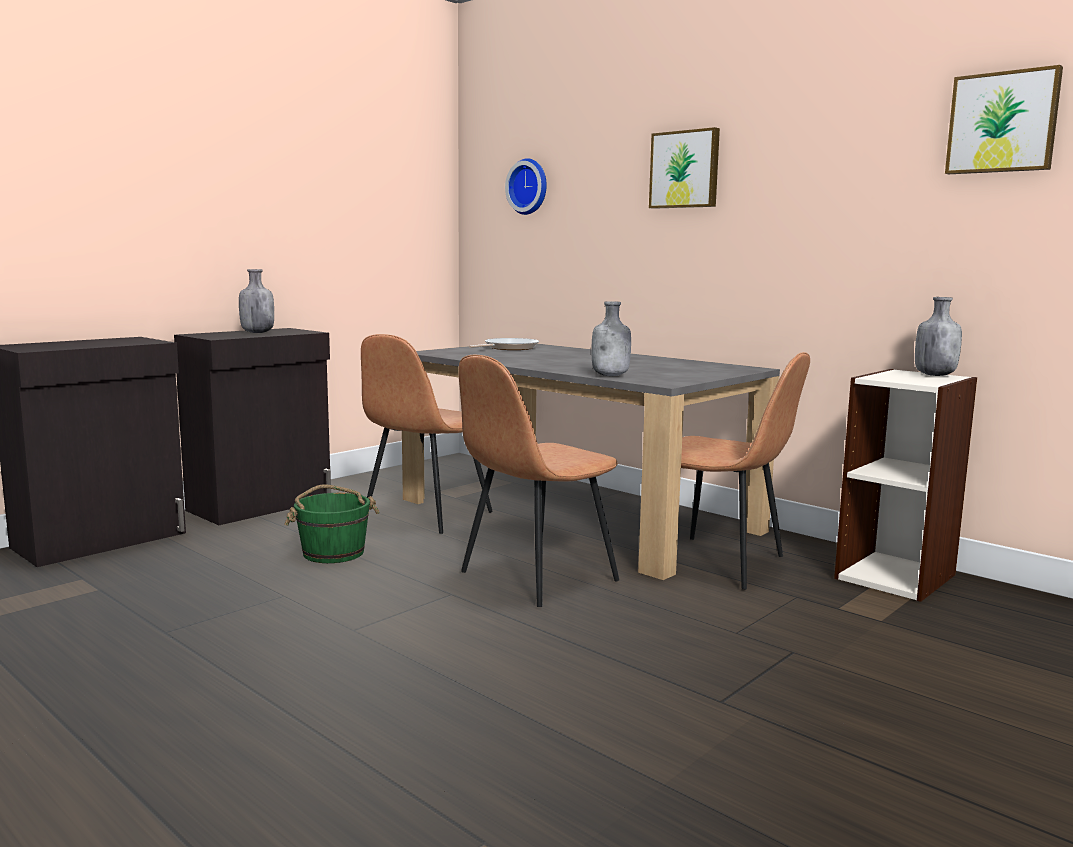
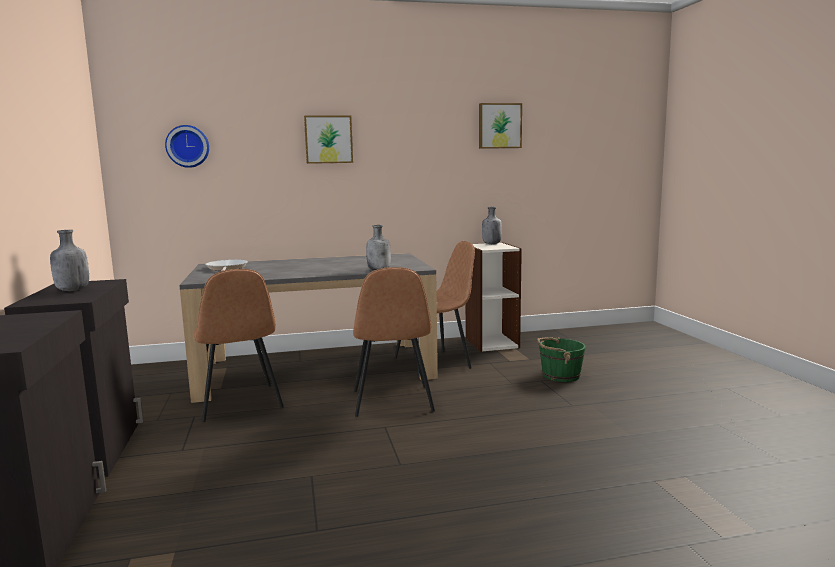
camera: 55 degrees left, 0 degrees up
(333, 552) = (257, 445): green bucket -> green bucket (560, 375)

